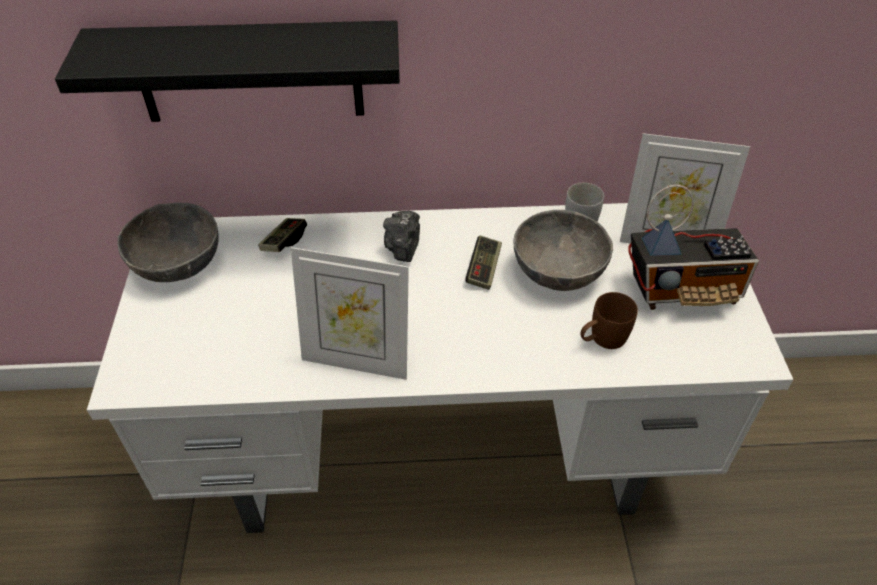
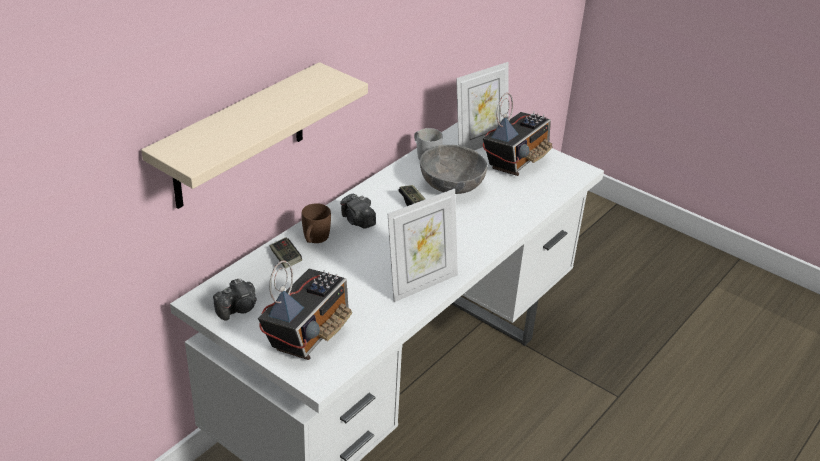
camera: 50 degrees left, 10 degrees down
(177, 262) = (238, 309): grey bowl -> camera
(187, 331) = (308, 333): none -> radio
(249, 72) = (239, 137): black shelf -> beige shelf
(602, 339) = (513, 202): brown mug -> brown mug (314, 239)

